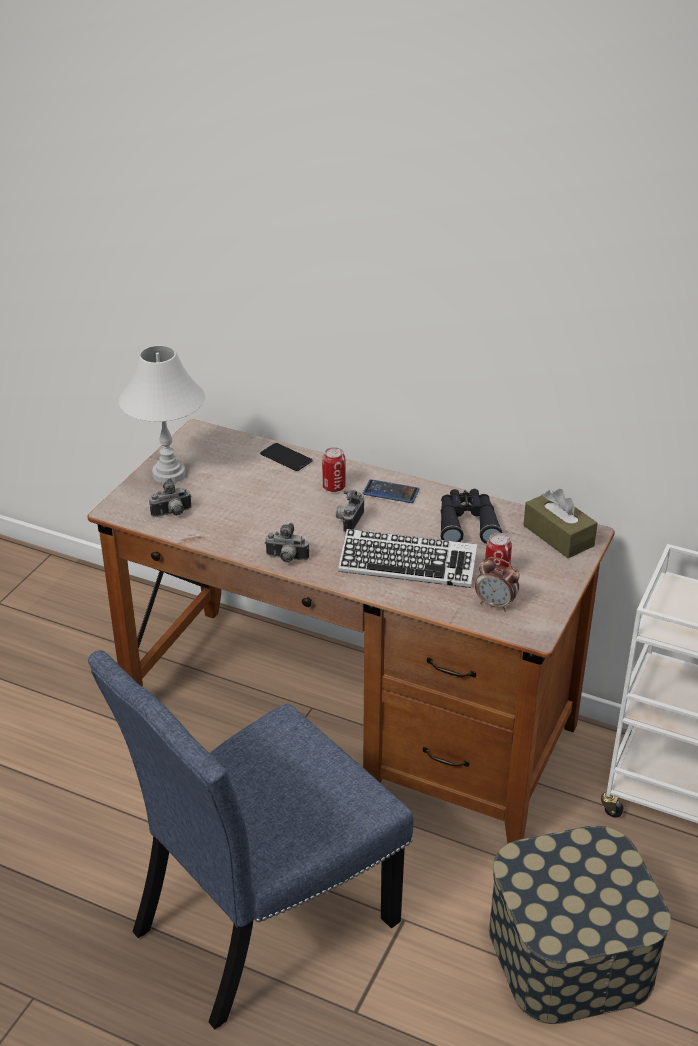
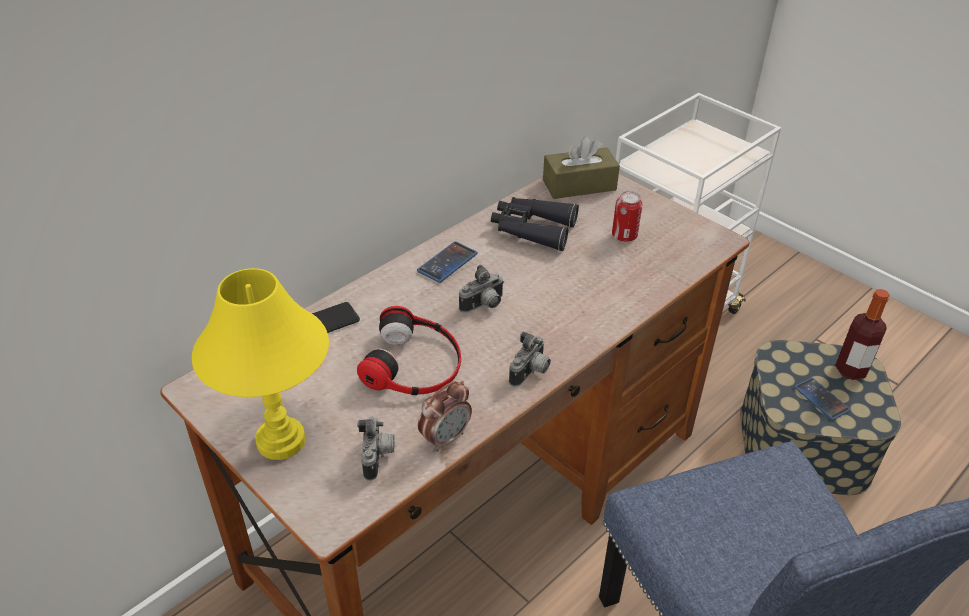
camera: 70 degrees left, 5 degrees up
(169, 474) = (282, 441): white table lamp -> yellow table lamp
(267, 506) = (414, 363): none -> headphones
(334, 487) = (411, 300): can -> none
(349, 521) = (484, 306): camera -> camera turned 75 degrees counterclockwise
(407, 565) = (584, 286): keyboard -> none
(495, 604) = (669, 249): alarm clock -> alarm clock (445, 438)
(557, 888) = (821, 399): none -> phone
(624, 912) = (851, 370): none -> bottle

